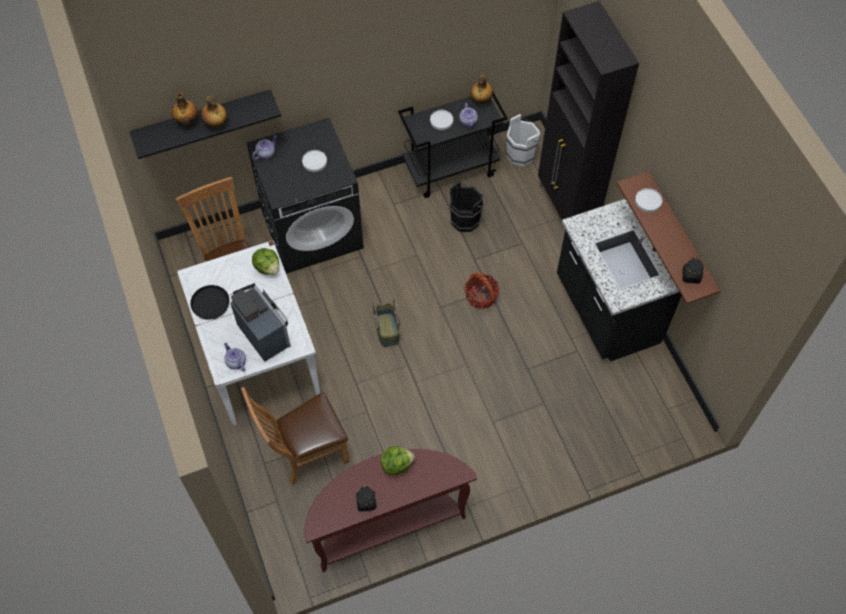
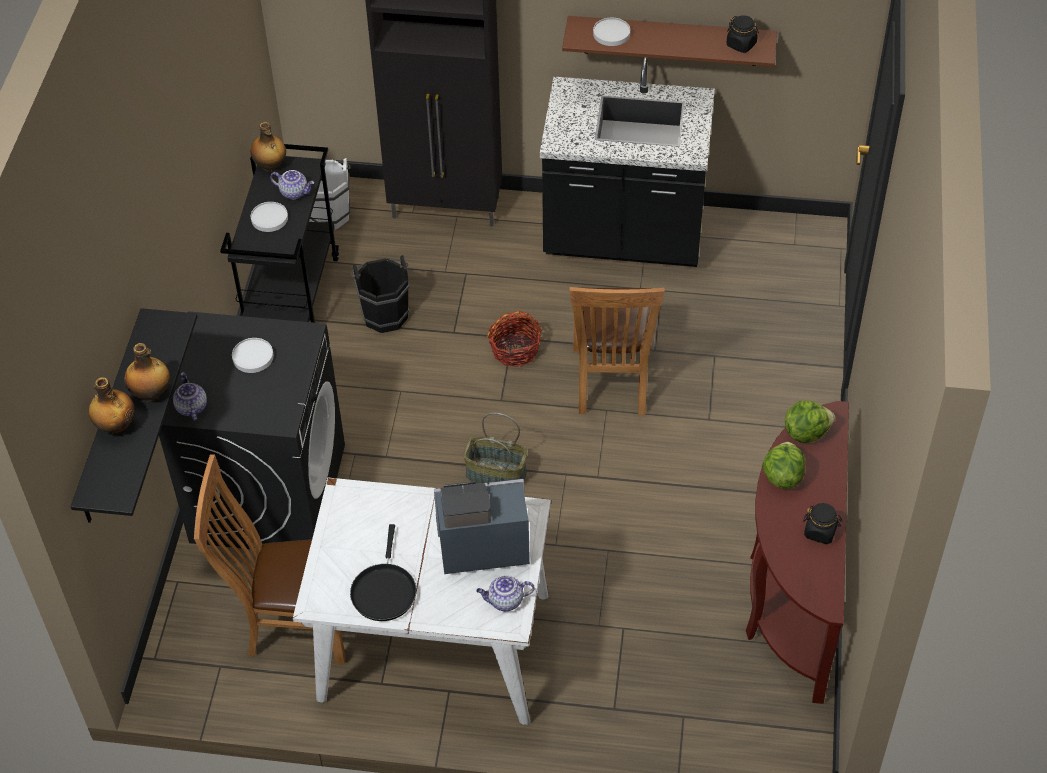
camera: 60 degrees left, 10 degrees down
(267, 267) = (371, 501): lettuce -> lettuce (805, 432)
(306, 454) = (631, 651): brown chair -> brown chair (611, 385)

